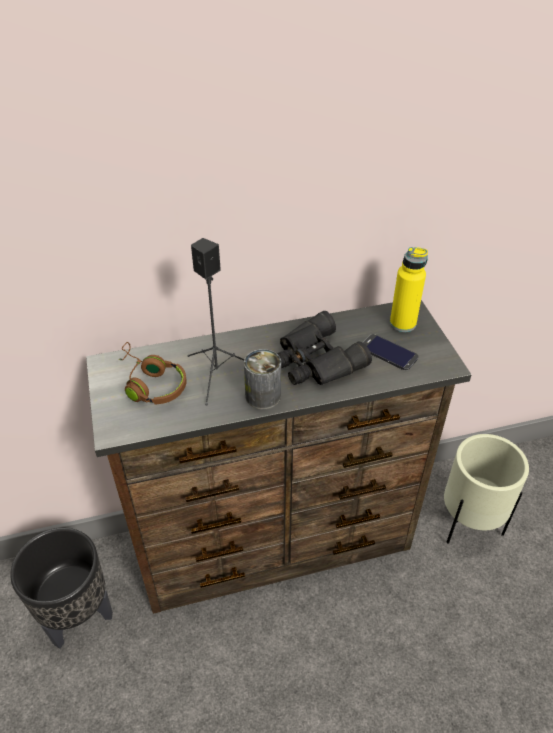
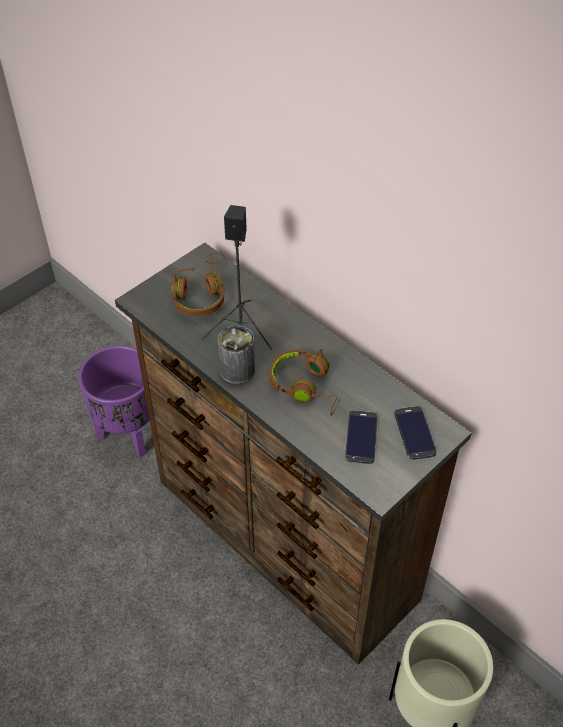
camera: 60 degrees right, 5 degrees up
(79, 616) = (129, 434): black planter -> purple planter
(315, 361) = (306, 387): black binoculars -> brown headphones
(402, 323) = (415, 433): yellow bottle -> phone

